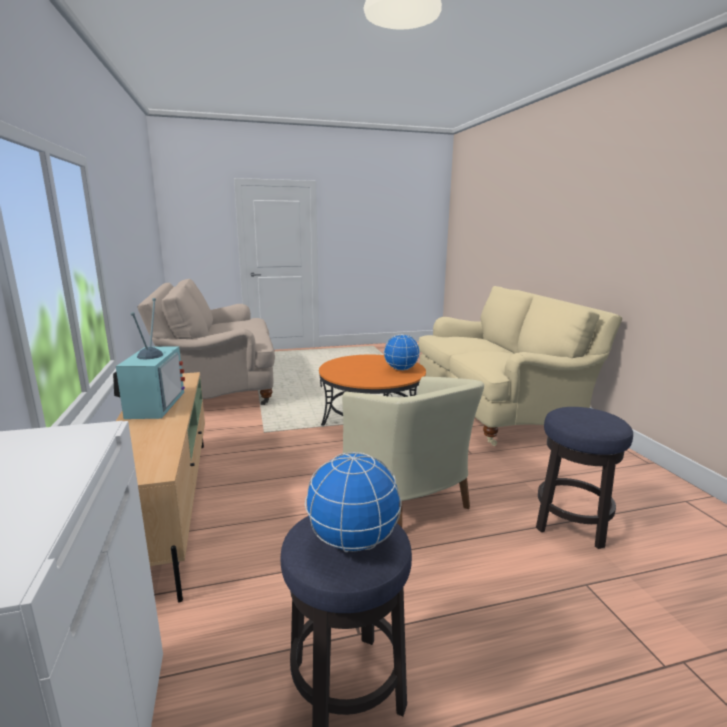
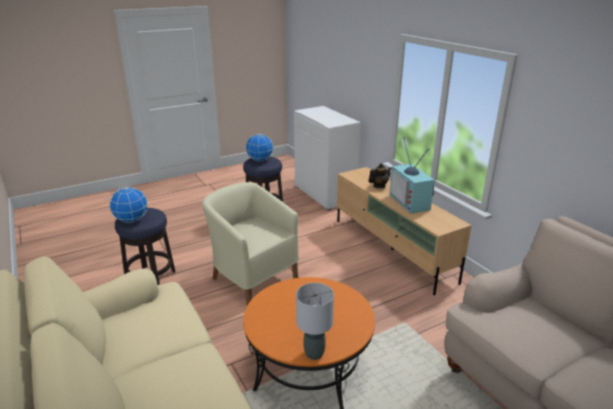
camera: 165 degrees right, 10 degrees up
(148, 435) = (379, 186): none -> teapot
(378, 357) = (314, 353): none -> grey table lamp
(400, 369) = (274, 319): globe -> globe (132, 220)

